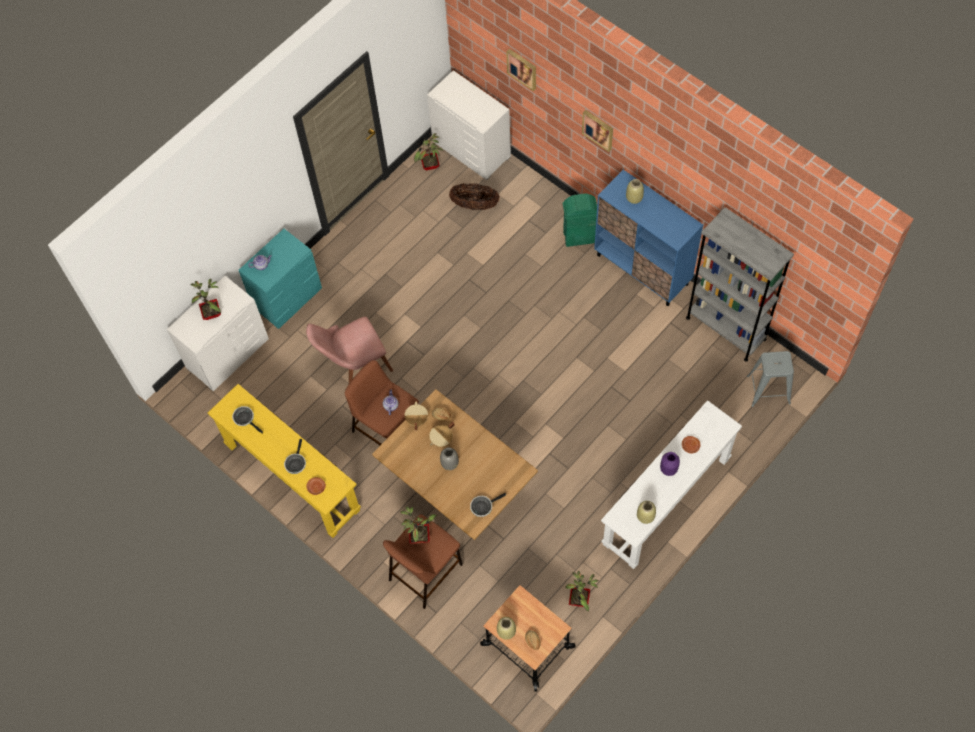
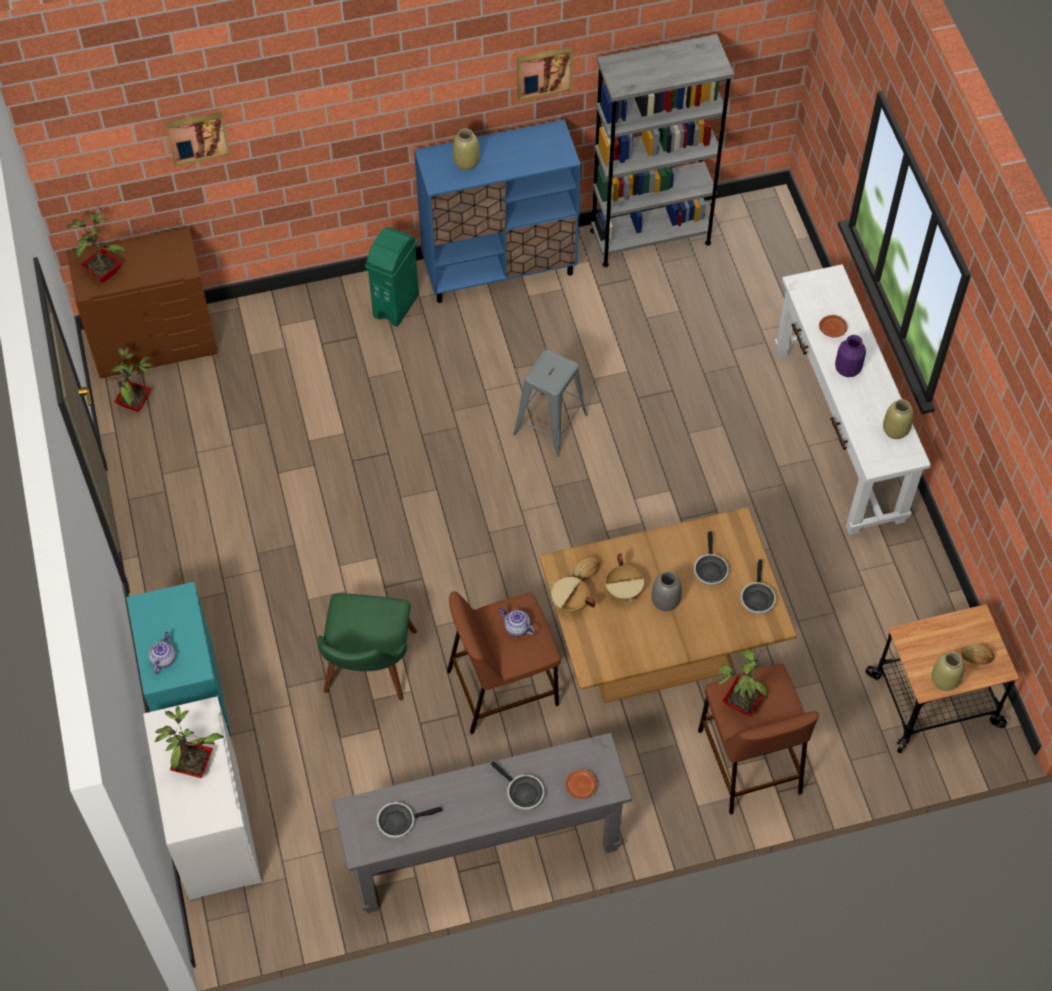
camera: 60 degrees left, 5 degrees down
(293, 477) = (484, 851): yellow console table -> grey console table
(353, 365) = (367, 673): pink chair -> green chair
(472, 149) = (154, 342): white dresser -> brown dresser
(475, 205) = (244, 389): basket -> none
(484, 473) = (710, 569): none -> frying pan
(580, 600) = (909, 604): potted plant -> potted plant (105, 272)
(598, 129) = (356, 121): picture -> picture (543, 71)
(768, 389) = (765, 246): grey stool -> grey stool (550, 424)

